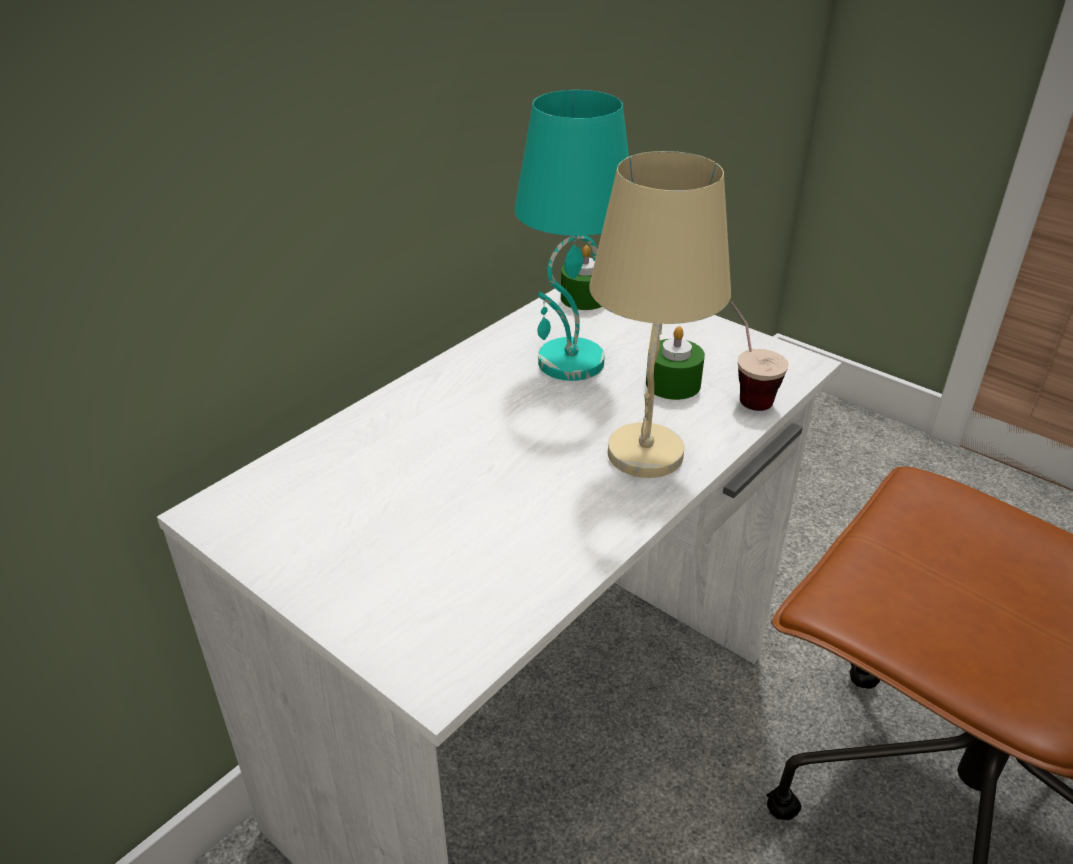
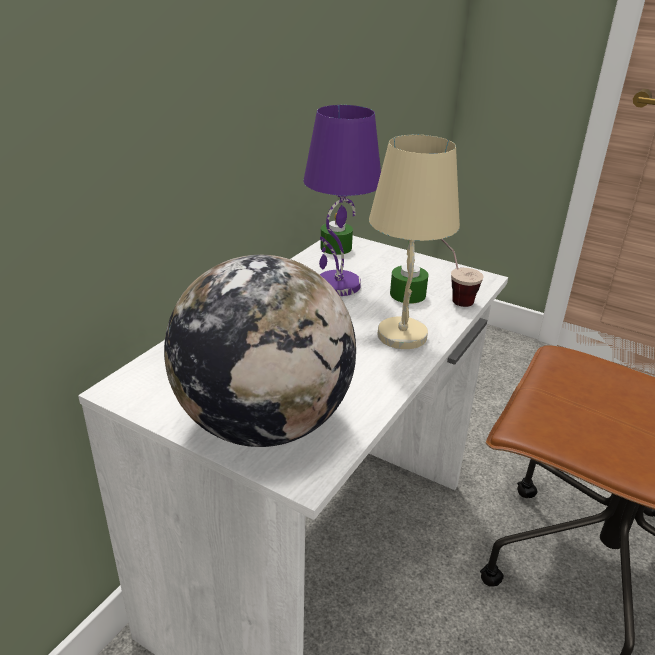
camera: 10 degrees left, 5 degrees down
(400, 585) = (264, 423): none -> globe
(570, 363) = (338, 286): turquoise table lamp -> purple table lamp

